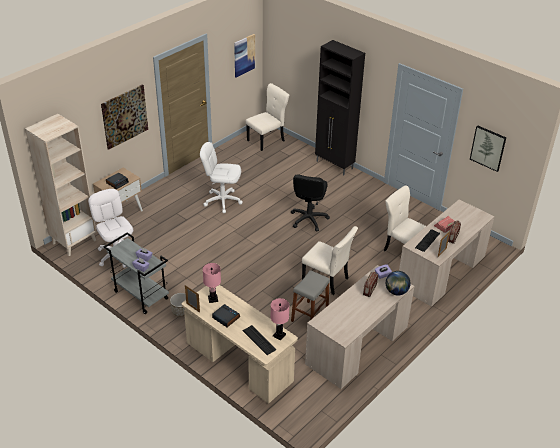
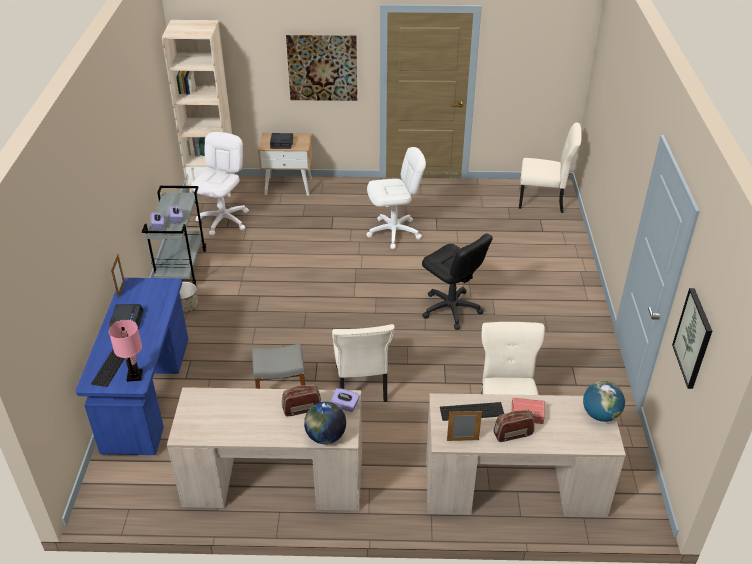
camera: 50 degrees right, 0 degrees up
(212, 299) = (150, 294): pink table lamp -> none
(222, 201) = (394, 233): white office chair -> white office chair turned 105 degrees clockwise
(239, 363) = (147, 394): beige desk -> blue desk
(244, 55) = (550, 66): picture -> none
(308, 219) = (451, 309): black office chair -> black office chair turned 105 degrees counterclockwise
(334, 165) = (581, 273): black cabinet -> none
(466, 208) = (600, 414): none -> globe

